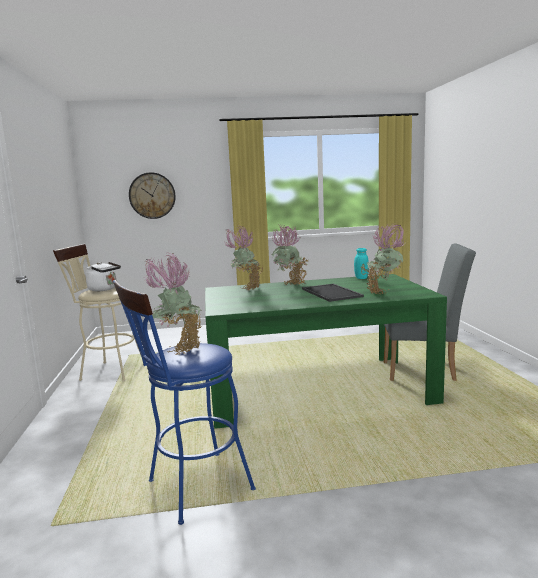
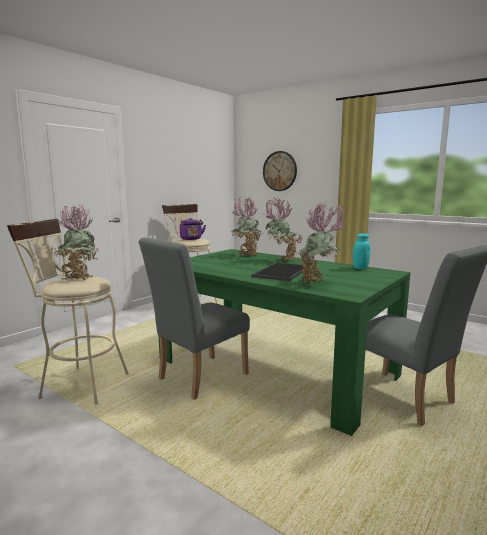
camera: 45 degrees right, 0 degrees up
(104, 289) = (191, 239): white kettle -> purple kettle
(192, 489) = (79, 385): blue stool -> beige stool
(284, 425) = (197, 379): none -> grey chair

